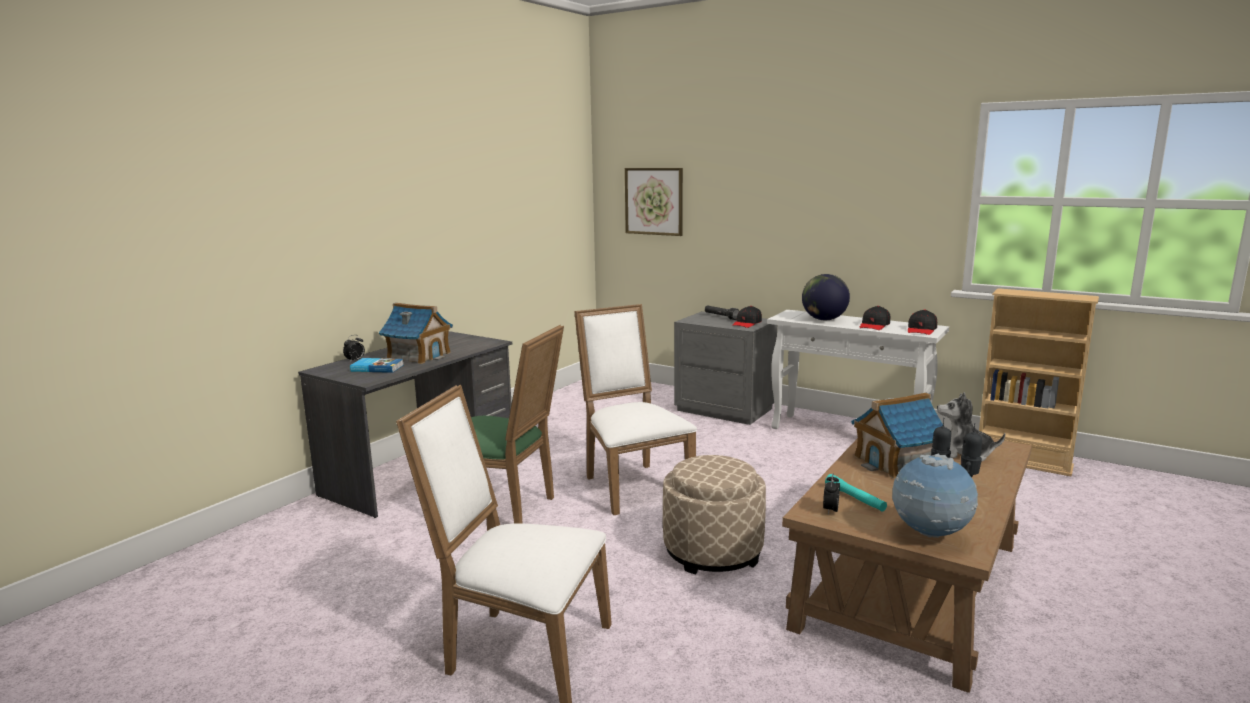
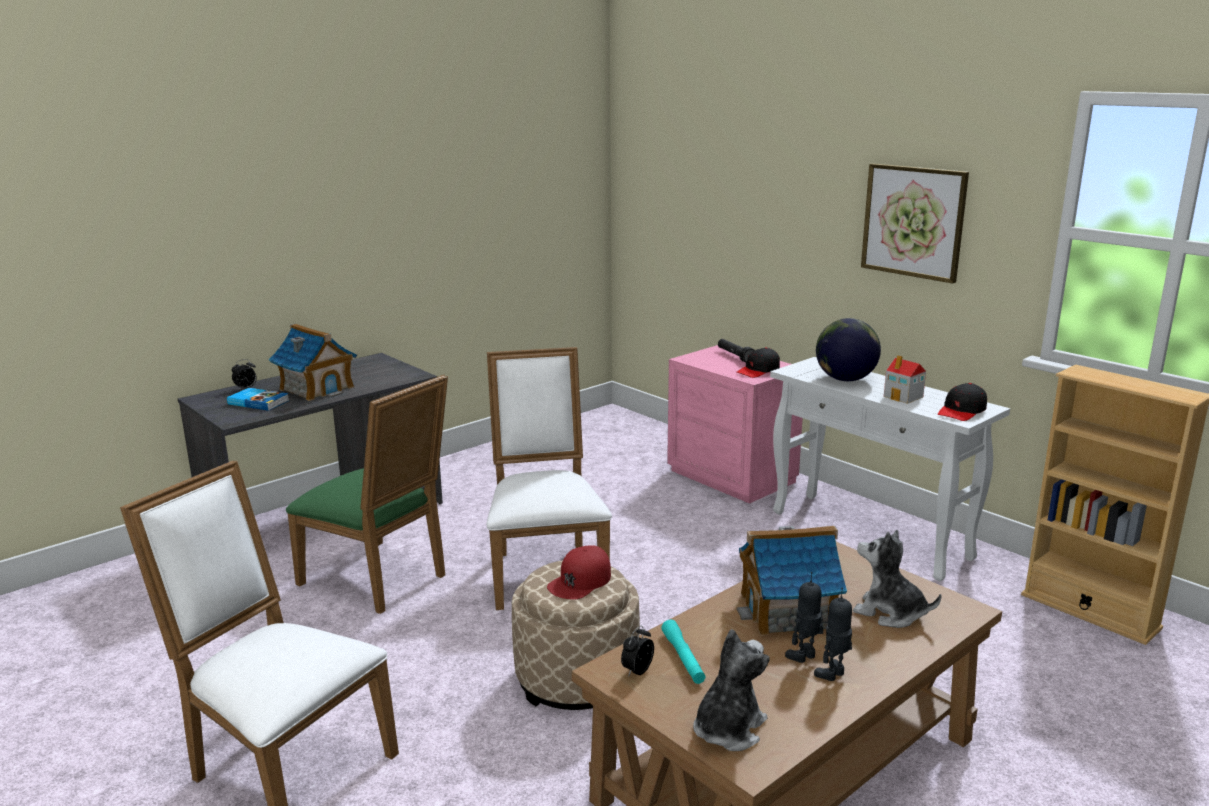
camera: 15 degrees right, 5 degrees up
(654, 201) = (676, 193): picture -> picture (913, 221)
(719, 468) = (580, 581): none -> red cap
(725, 409) = (733, 476): grey nightstand -> pink nightstand
(874, 325) = (903, 397): black cap -> toy house
(930, 535) = (727, 729): globe -> plush toy

